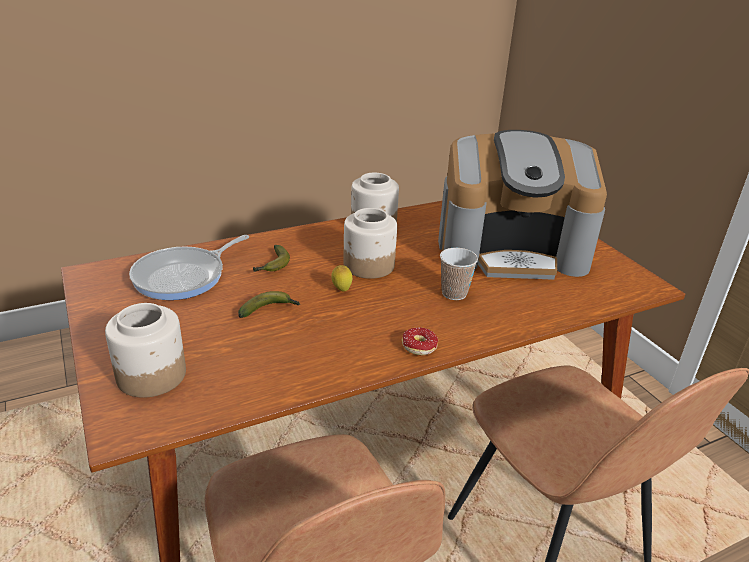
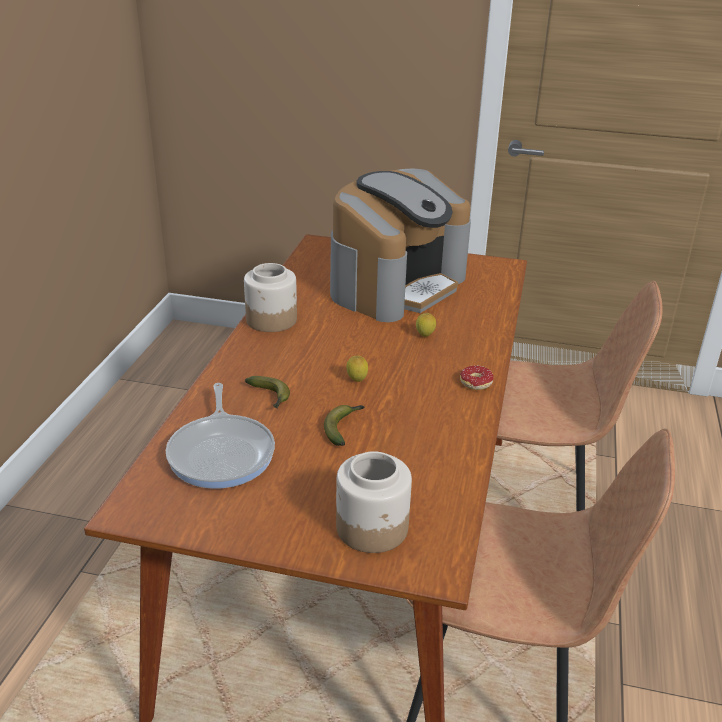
camera: 50 degrees left, 0 degrees up
(368, 266) = (336, 352): jar -> none
(454, 293) = (425, 336): cup -> lemon

